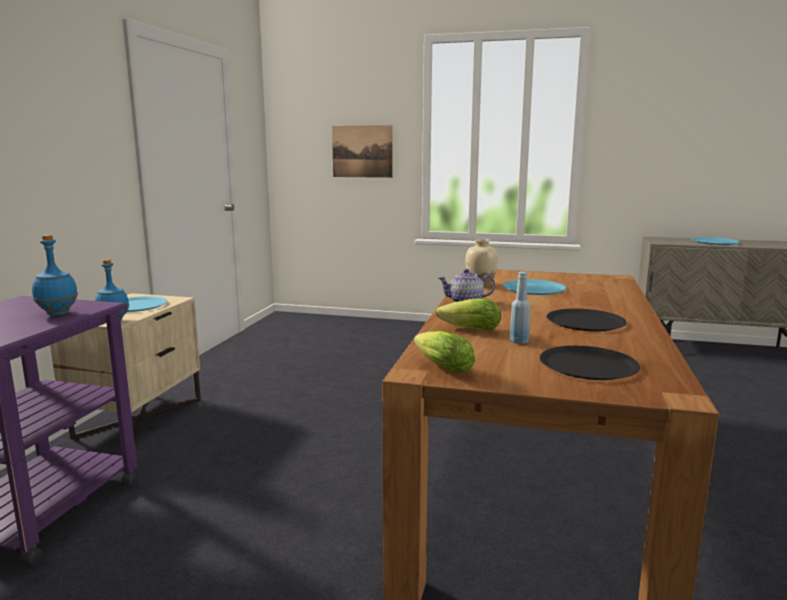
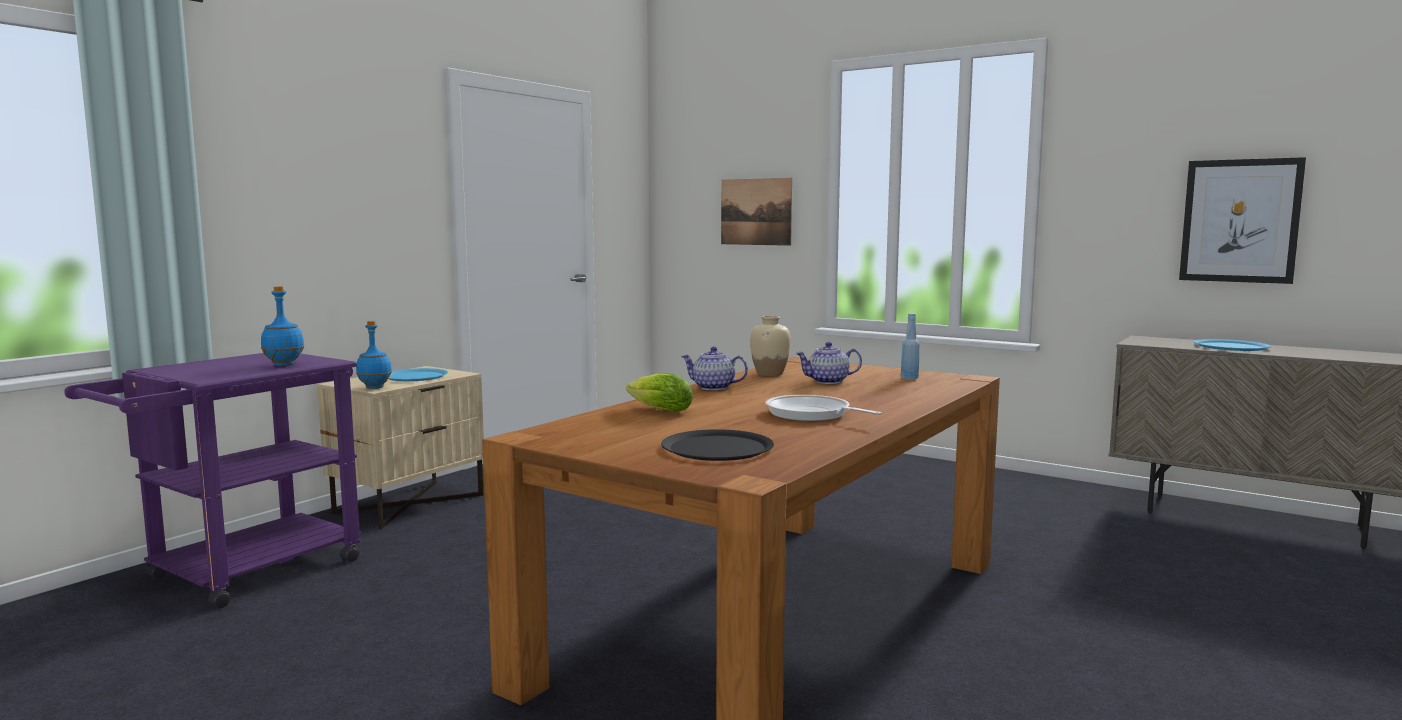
camera: 20 degrees right, 5 degrees down
(440, 367) = (558, 435): lettuce -> none
(519, 341) = (689, 424): blue bottle -> blue bottle (909, 378)
(534, 288) = (828, 381): blue plate -> teapot
(585, 322) = (811, 414): black plate -> frying pan
(713, 159) = (1240, 221): none -> picture

